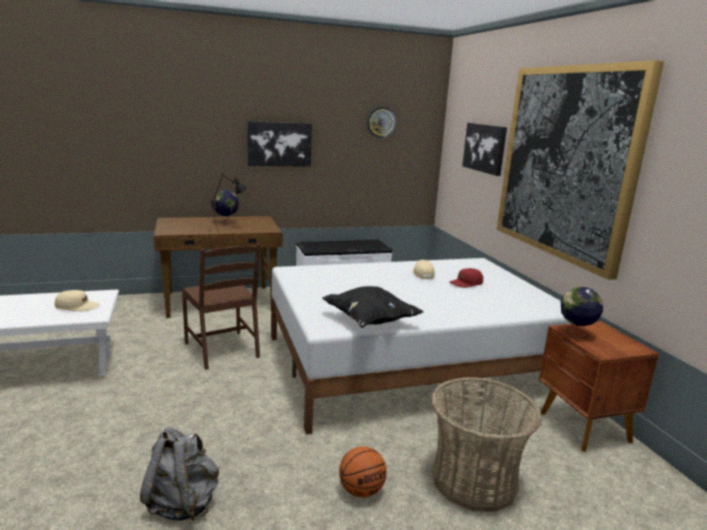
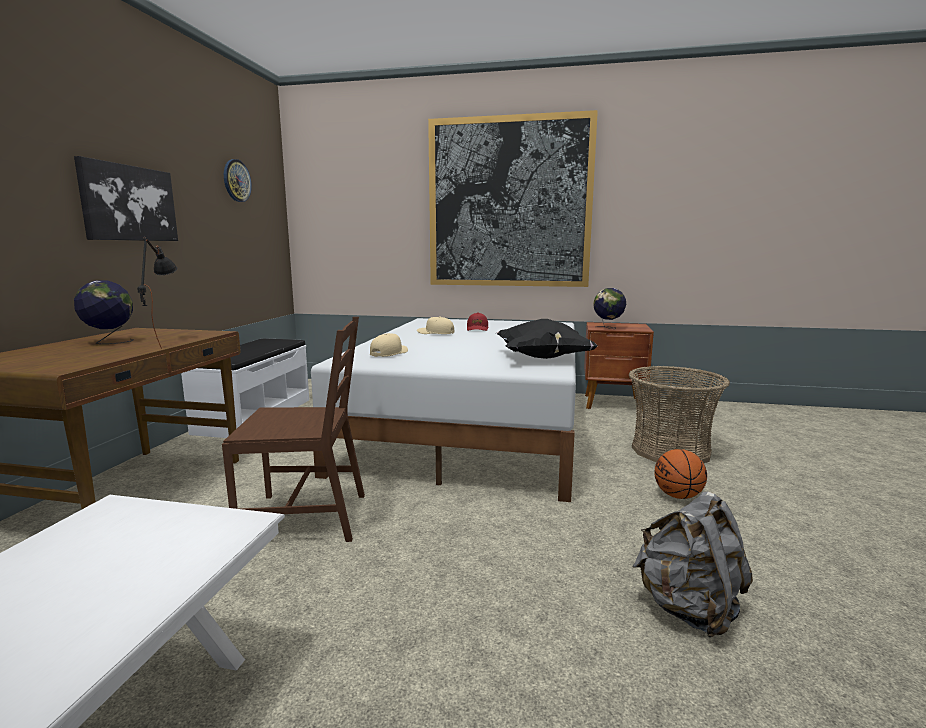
camera: 60 degrees left, 5 degrees down
(77, 306) = (139, 543): beige cap -> beige cap (389, 353)
(484, 148) = (379, 207): picture -> none

